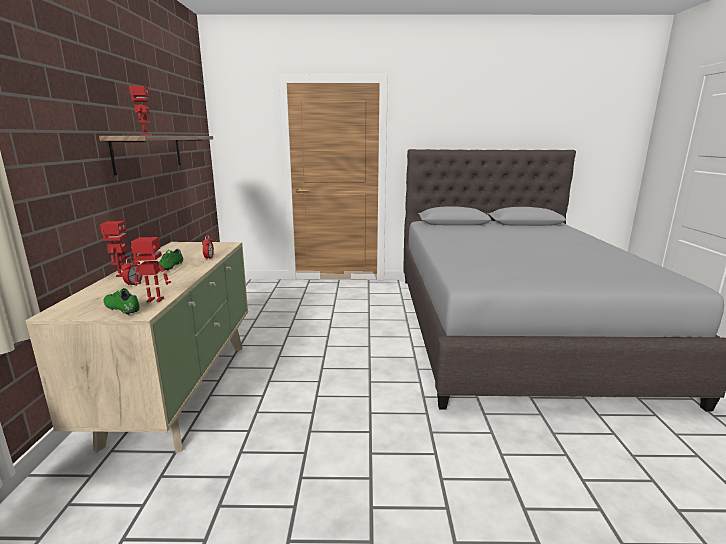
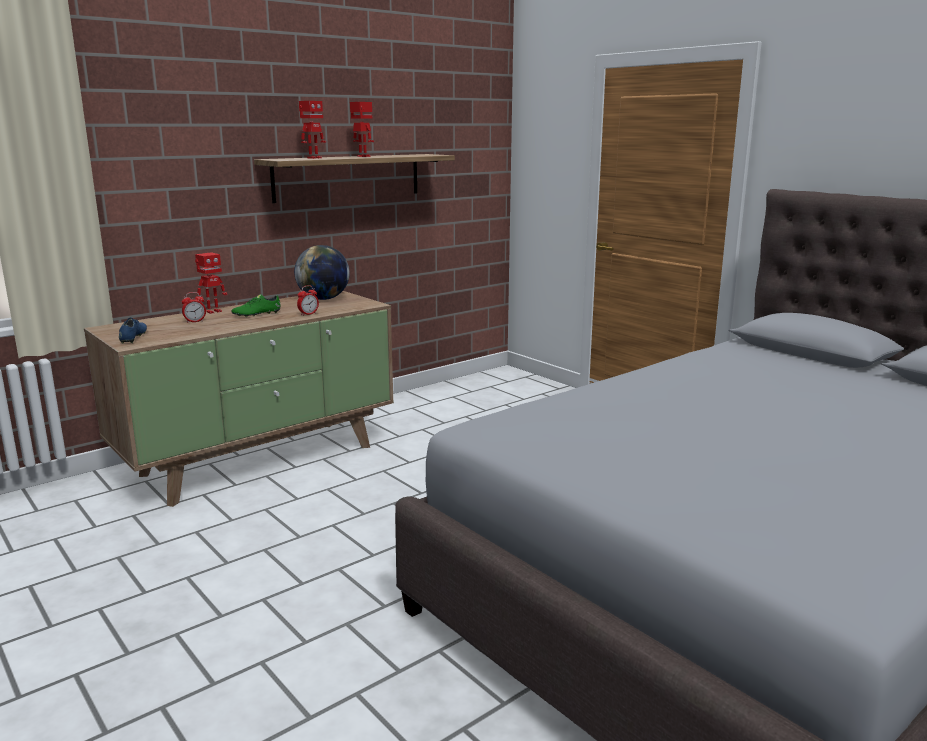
camera: 50 degrees right, 0 degrees up
(122, 308) = (134, 338): green shoe -> blue shoe
(154, 300) = (164, 338): toy robot -> toy robot (363, 156)
(180, 389) = (258, 459): beige dresser -> green dresser
(182, 248) = (323, 299): none -> globe

